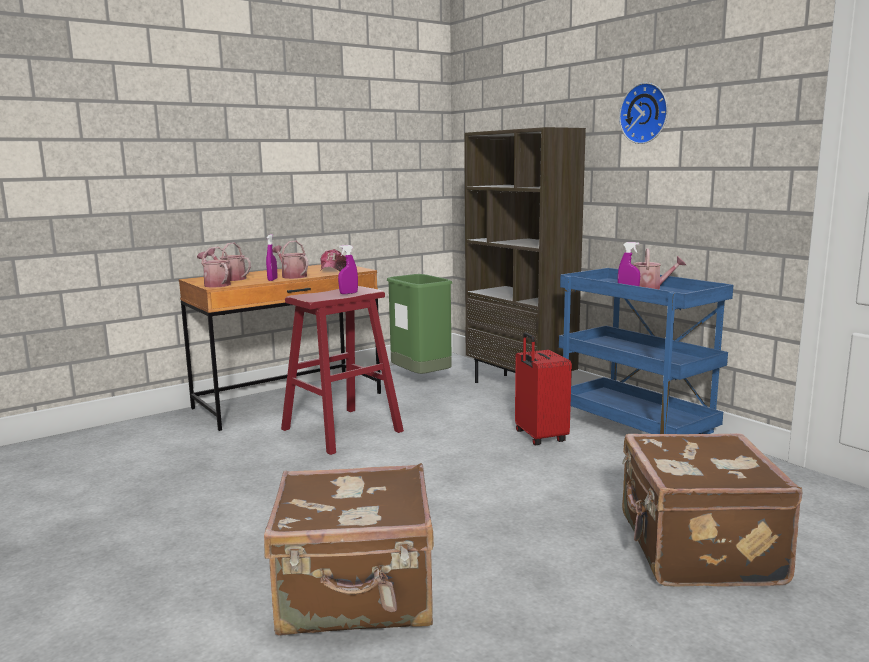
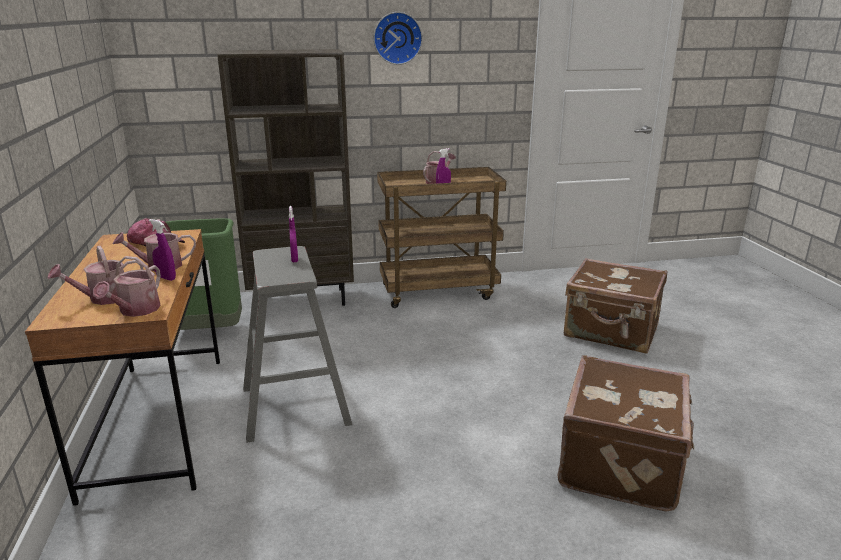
camera: 65 degrees left, 10 degrees up
(215, 284) = (136, 311): watering can -> watering can turned 60 degrees counterclockwise
(341, 430) = (295, 406): red stool -> grey stool
(539, 437) = (413, 323): red suitcase -> none
(636, 432) = (439, 291): blue cart -> brown cart

